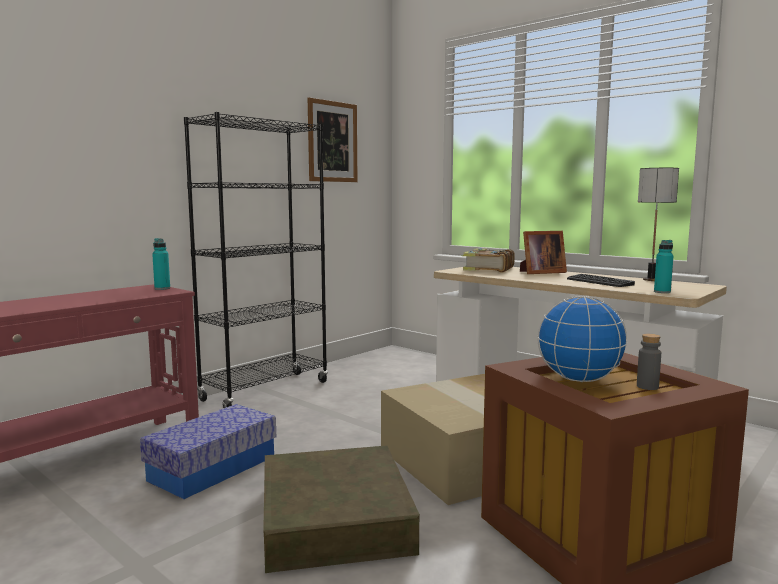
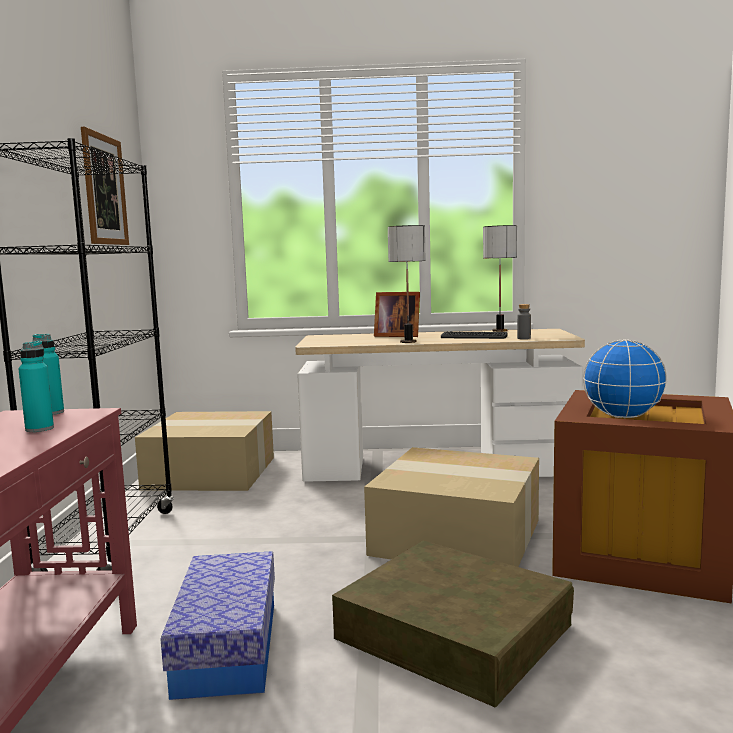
camera: 40 degrees left, 0 degrees up
(395, 364) = (213, 472): none -> cardboard box
(487, 269) = (338, 339): book -> none
(524, 278) = (408, 342): none -> table lamp
(540, 272) = (396, 336): picture frame -> picture frame turned 75 degrees clockwise
(647, 387) = (668, 411): grey bottle -> grey bottle (524, 338)
(662, 292) = (546, 338): turquoise bottle -> turquoise bottle (39, 429)

